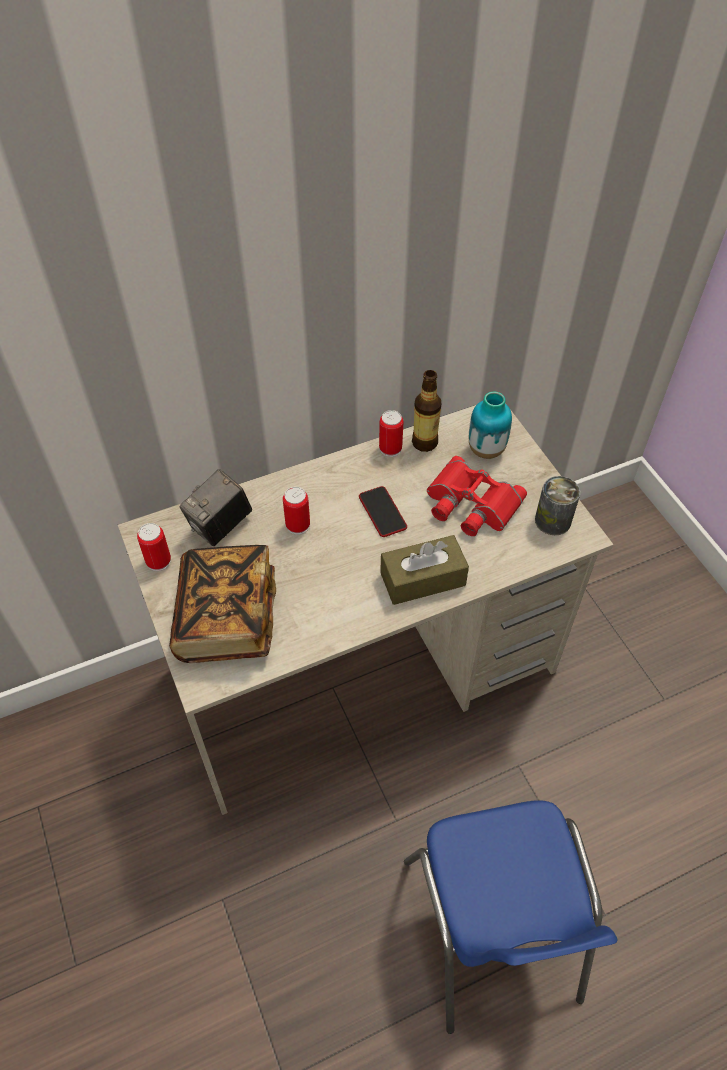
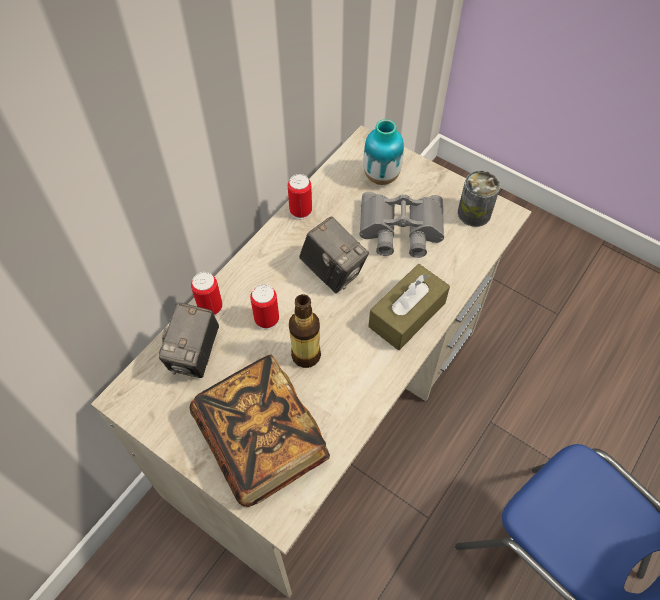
camera: 30 degrees left, 5 degrees up
(158, 561) = (158, 419): can -> can (210, 307)
(382, 512) = (333, 271): phone -> camera
(424, 442) = (326, 192): bottle -> bottle (306, 355)
(470, 504) = (400, 230): red binoculars -> grey binoculars

